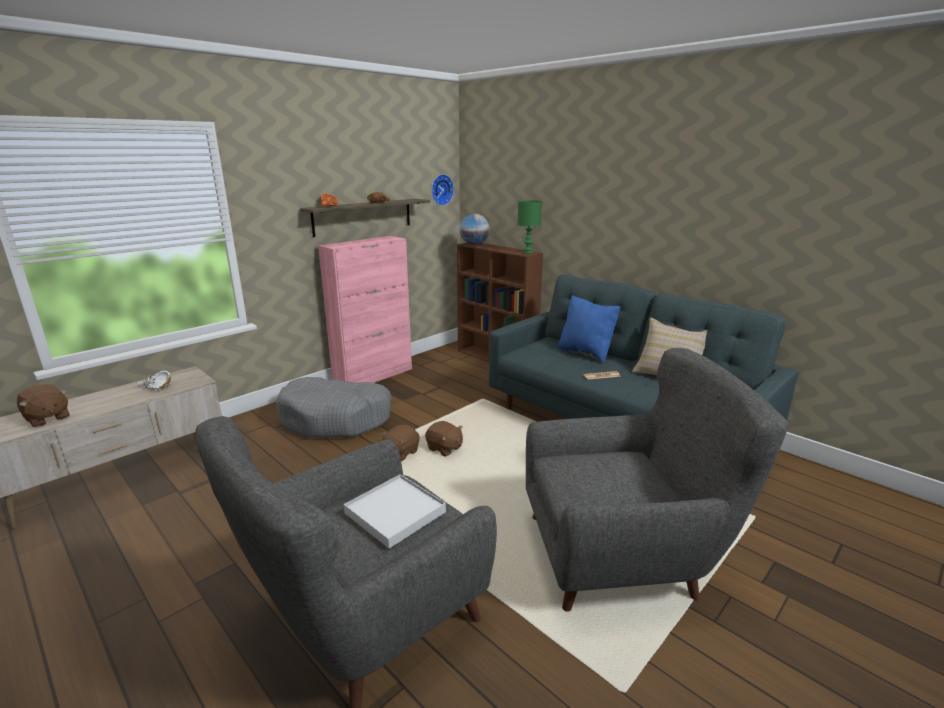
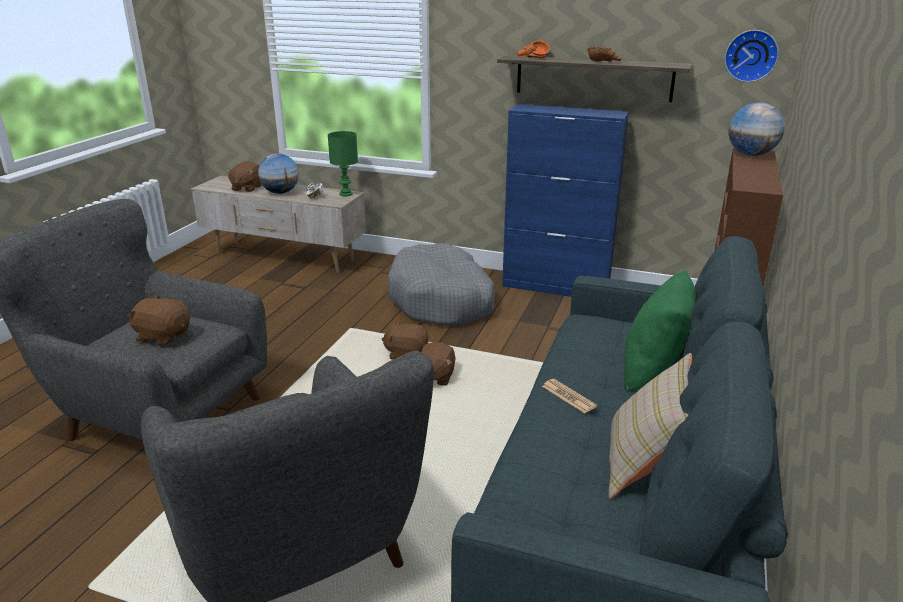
camera: 65 degrees right, 5 degrees up
(109, 402) = (280, 192): none -> globe
(374, 376) = (556, 287): pink cabinet -> blue cabinet
(395, 512) = (163, 336): white tray -> brown plush toy
(528, 252) = (763, 187): green table lamp -> green table lamp (346, 194)
(585, 353) = (653, 371): blue pillow -> green pillow

